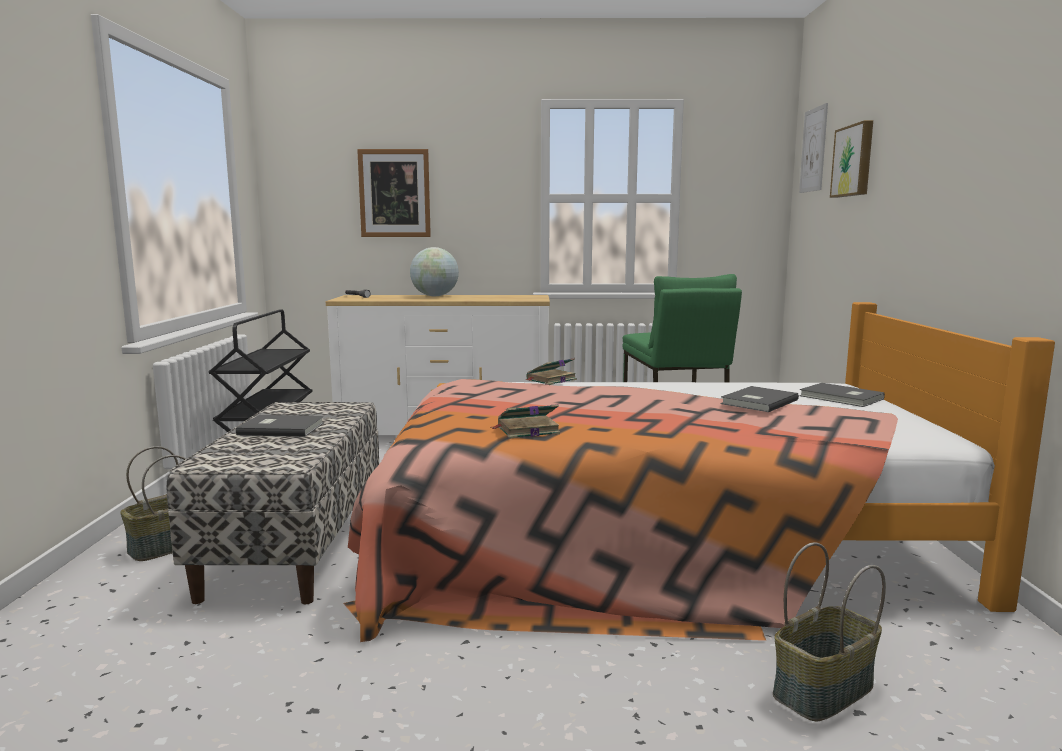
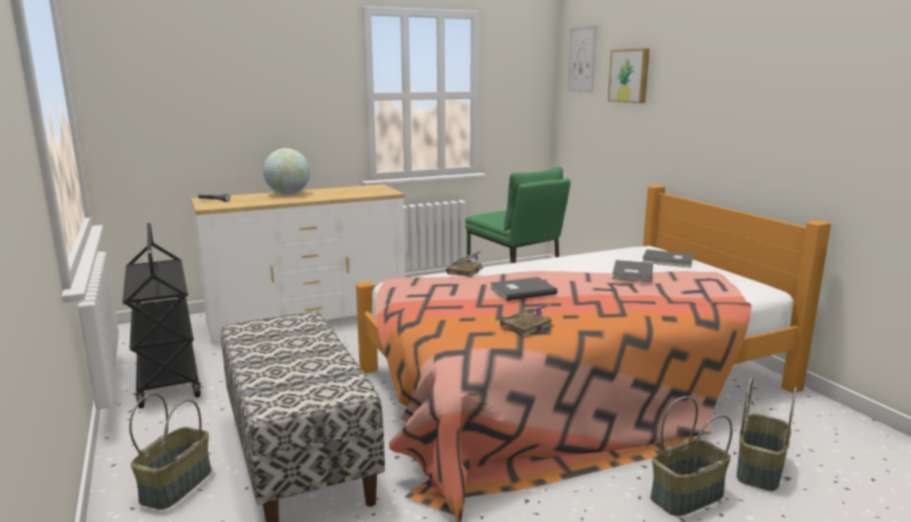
camera: 25 degrees left, 5 degrees up
(281, 428) = (279, 354): grey book -> grey book (521, 291)
(394, 193) = (227, 94): picture -> none
(673, 693) = (687, 497): none -> basket

